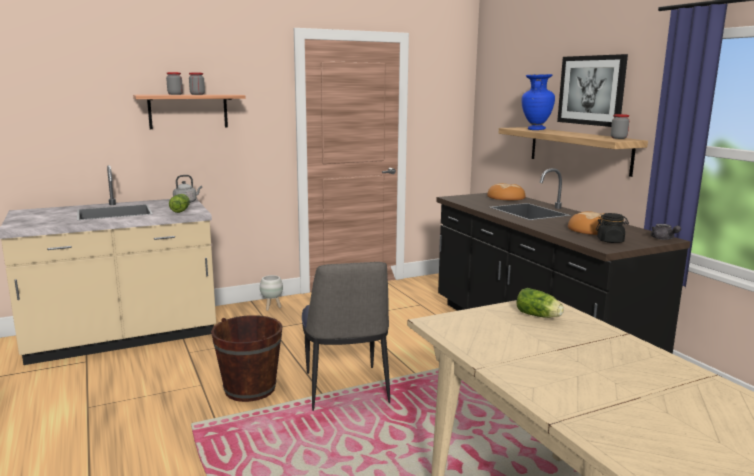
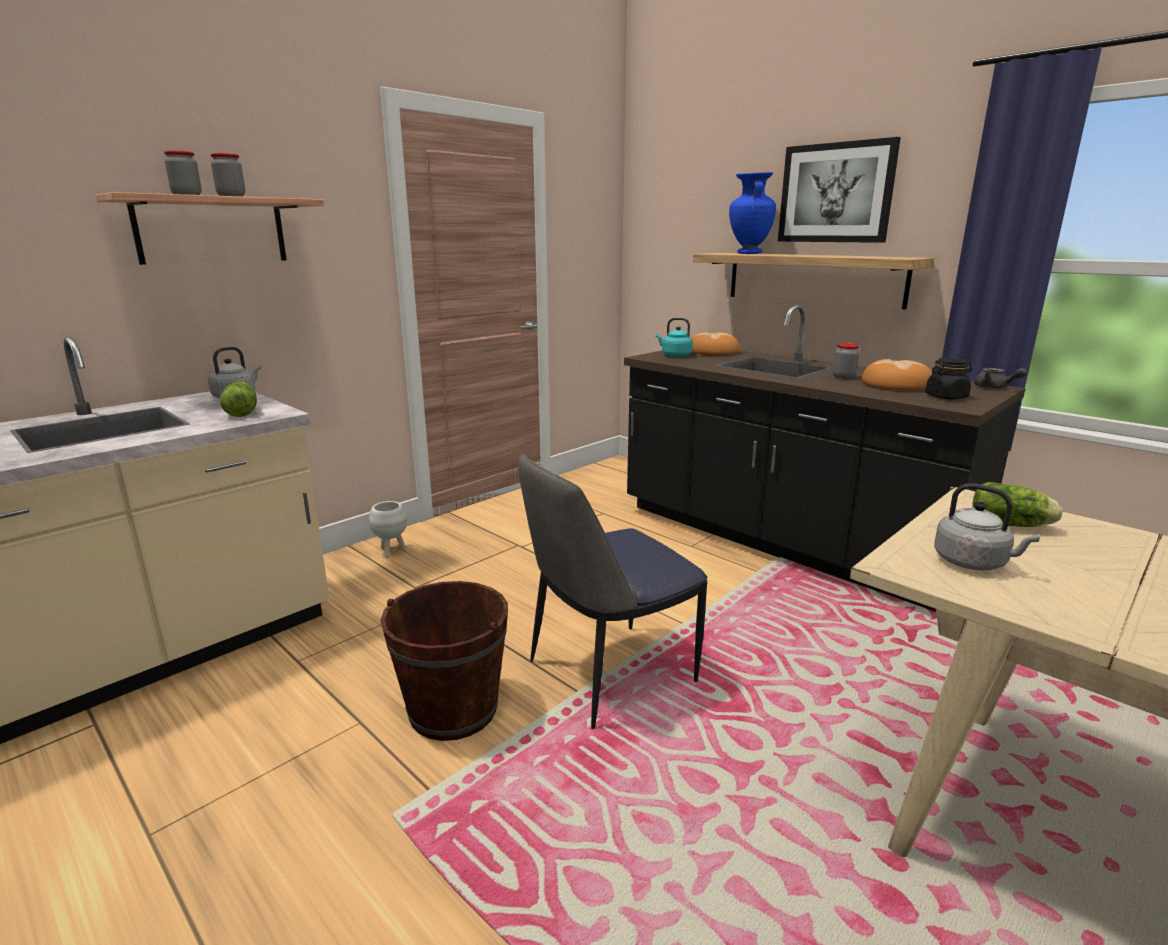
camera: 20 degrees left, 5 degrees up
(346, 389) = (607, 674): chair -> chair turned 90 degrees clockwise
(473, 198) = (674, 355): none -> turquoise kettle
(478, 327) = (973, 563): none -> grey kettle
(618, 138) = (892, 256): jar -> jar (843, 377)

